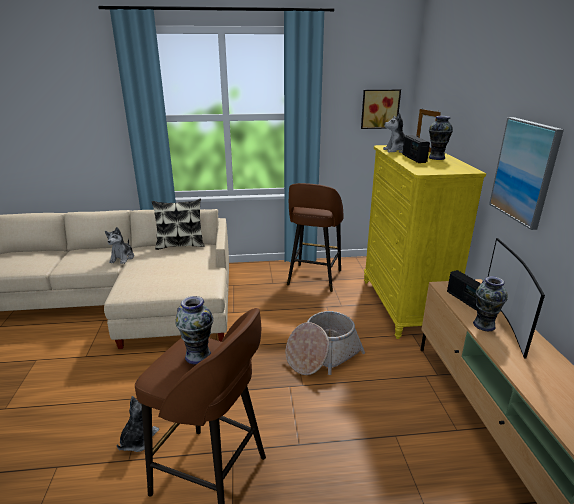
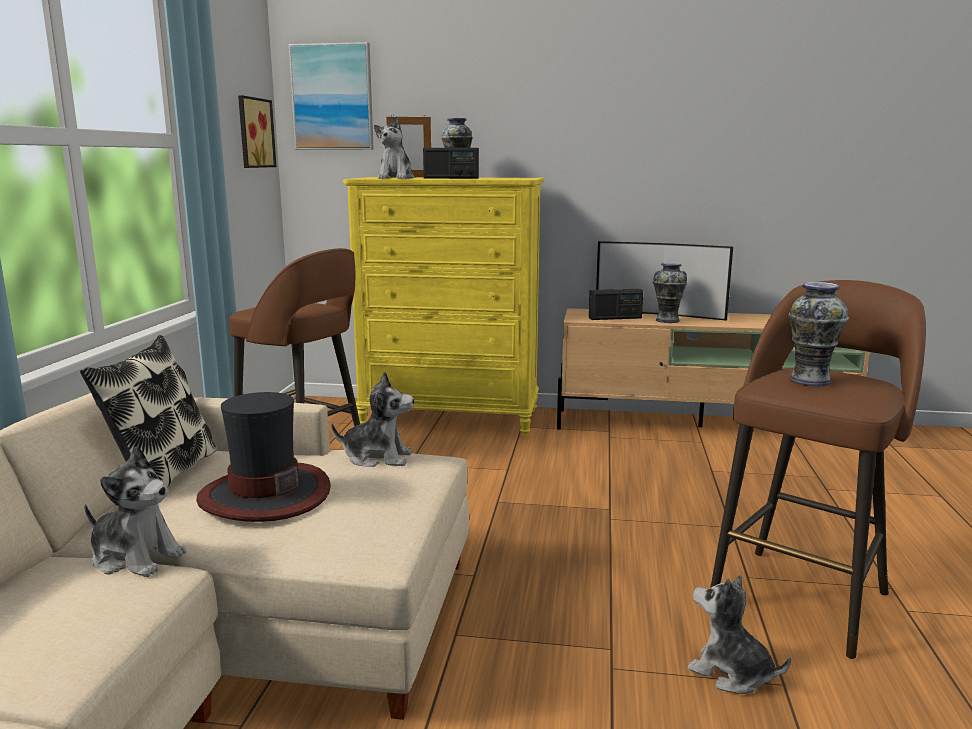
camera: 75 degrees left, 10 degrees down
(162, 263) = (264, 494): none -> hat
(205, 276) = (377, 458): none -> plush toy
(322, 355) = (543, 486): basket -> none
(524, 171) = (603, 159): picture -> picture (332, 97)

